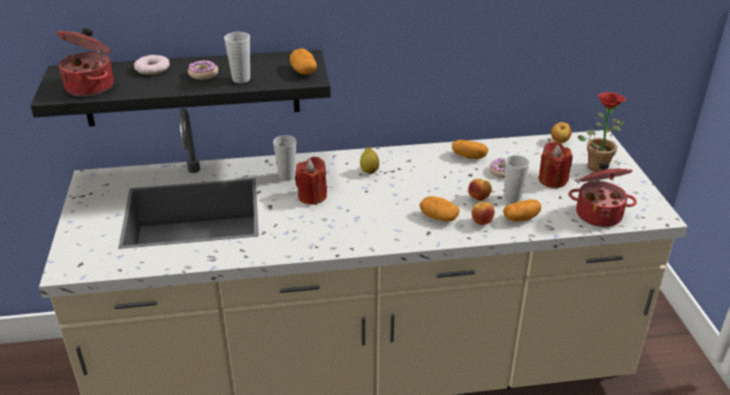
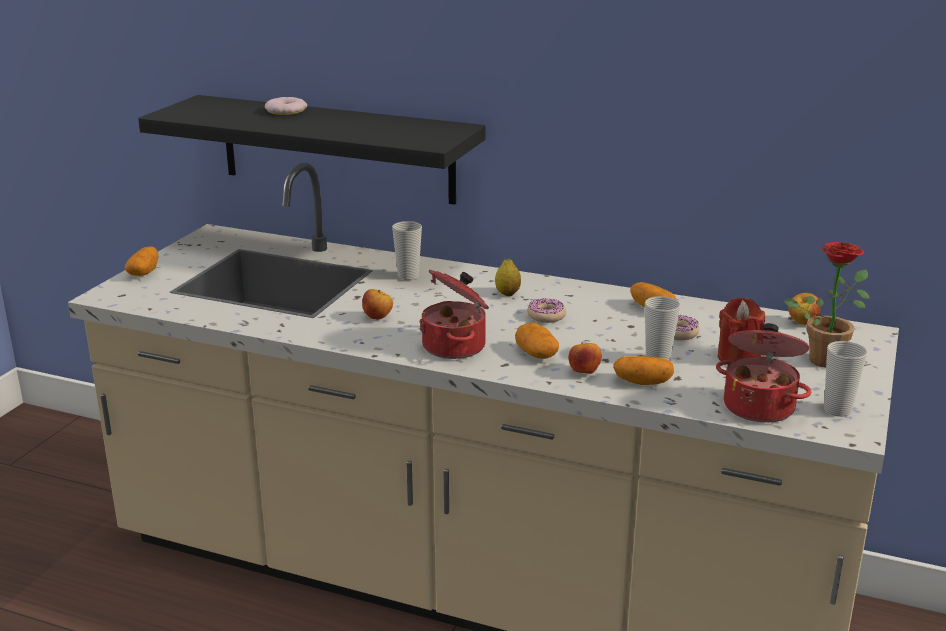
camera: 30 degrees right, 10 degrees down
(91, 86) = (210, 113): cooking pot -> cooking pot (456, 346)
(203, 74) = (327, 122): donut -> donut (546, 316)
(241, 79) = (358, 132): cup -> cup (837, 410)
(303, 71) = (433, 137): potato -> potato (144, 273)
(312, 196) = (413, 299): red candle -> none
(479, 198) = (612, 350): apple -> apple (378, 318)

